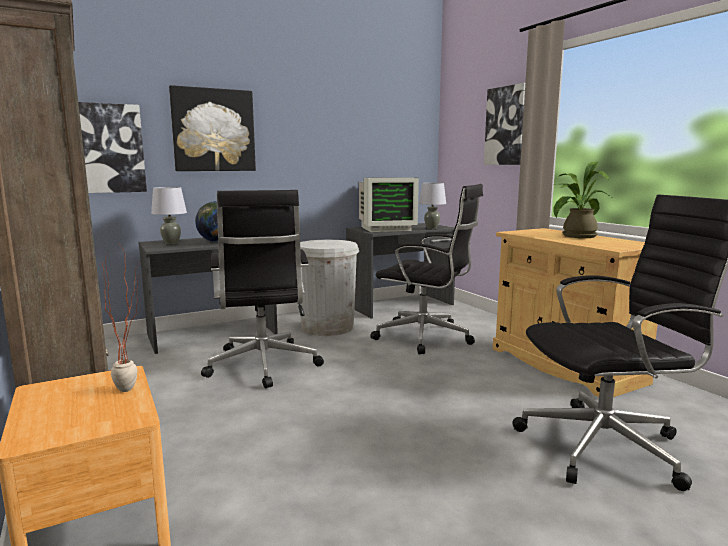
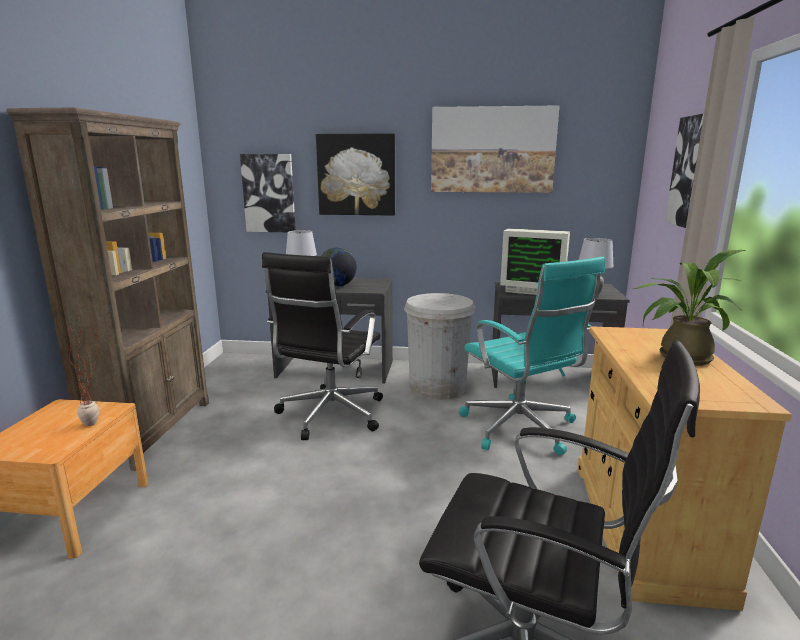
camera: 35 degrees right, 5 degrees up
(336, 112) = (492, 150): none -> picture
(426, 337) = (520, 429): black office chair -> turquoise office chair

